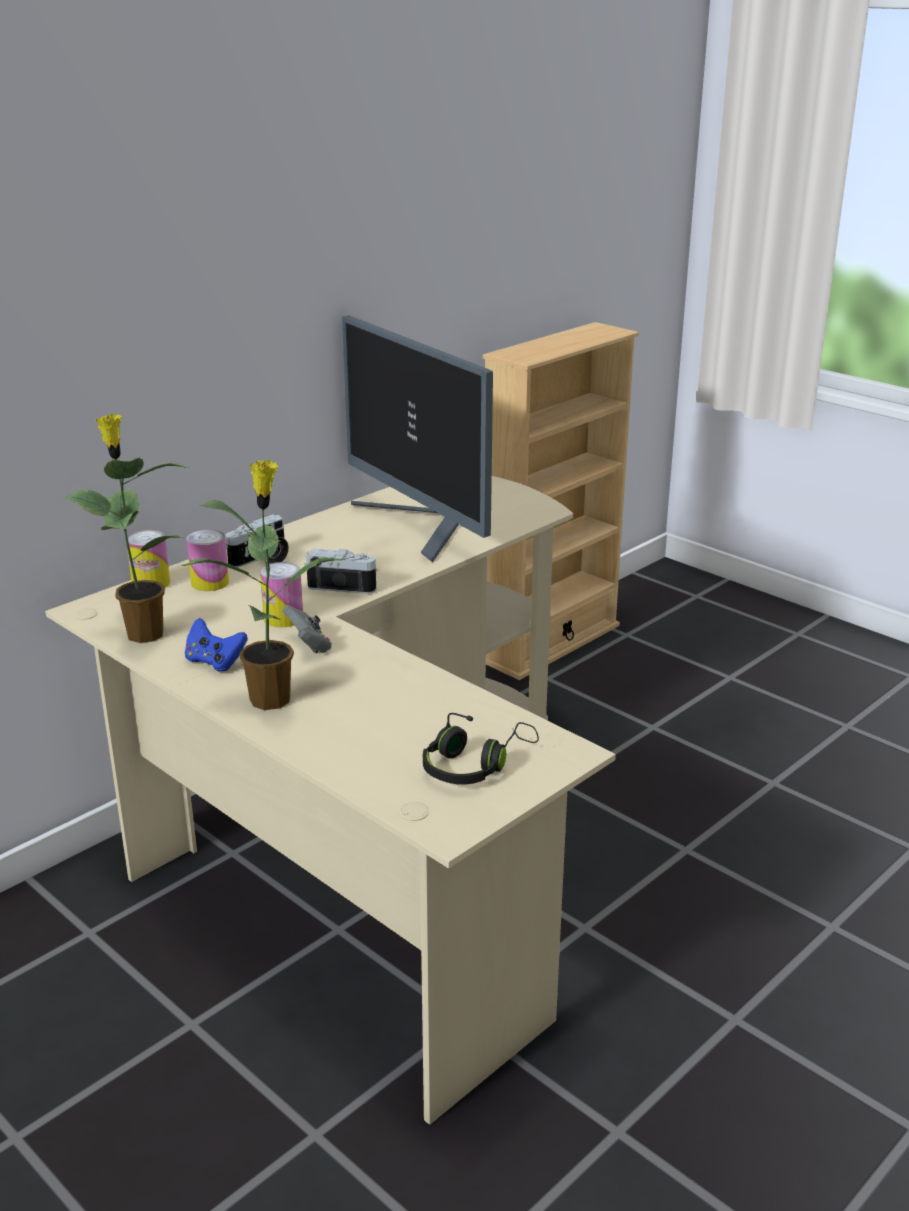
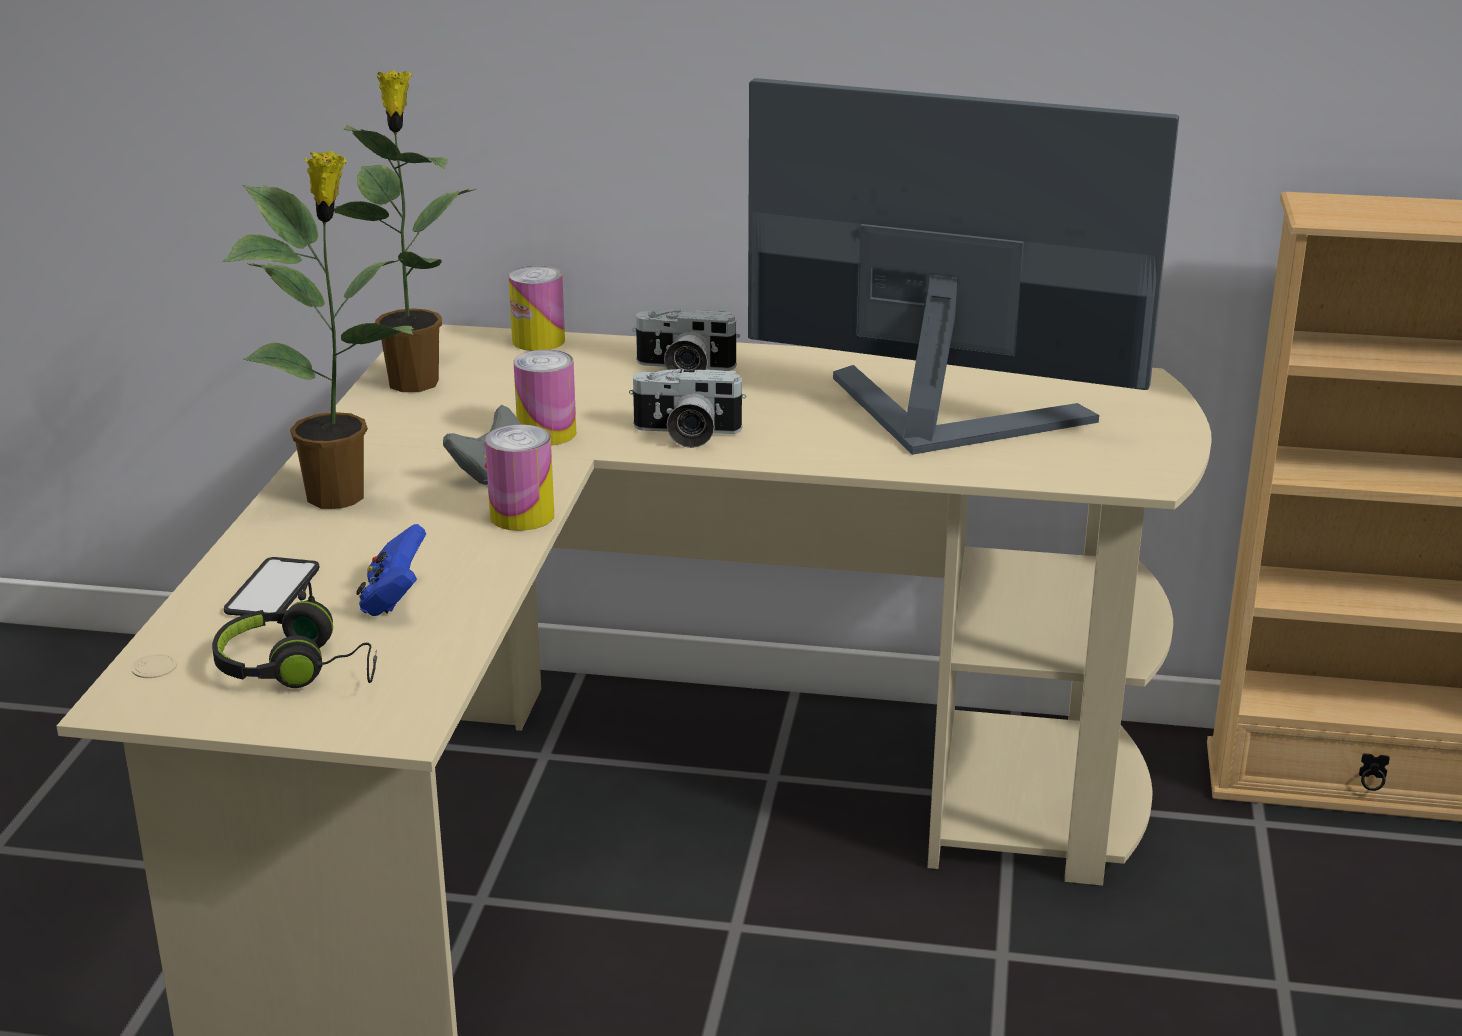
camera: 55 degrees right, 0 degrees up
(210, 582) = (582, 366): can -> can (522, 516)
(215, 662) = (390, 438): blue game controller -> blue game controller (394, 599)
(344, 584) = (686, 434): camera -> camera turned 120 degrees clockwise
(367, 750) = (273, 590): none -> phone
(422, 526) = (937, 420): monitor -> monitor turned 90 degrees clockwise

